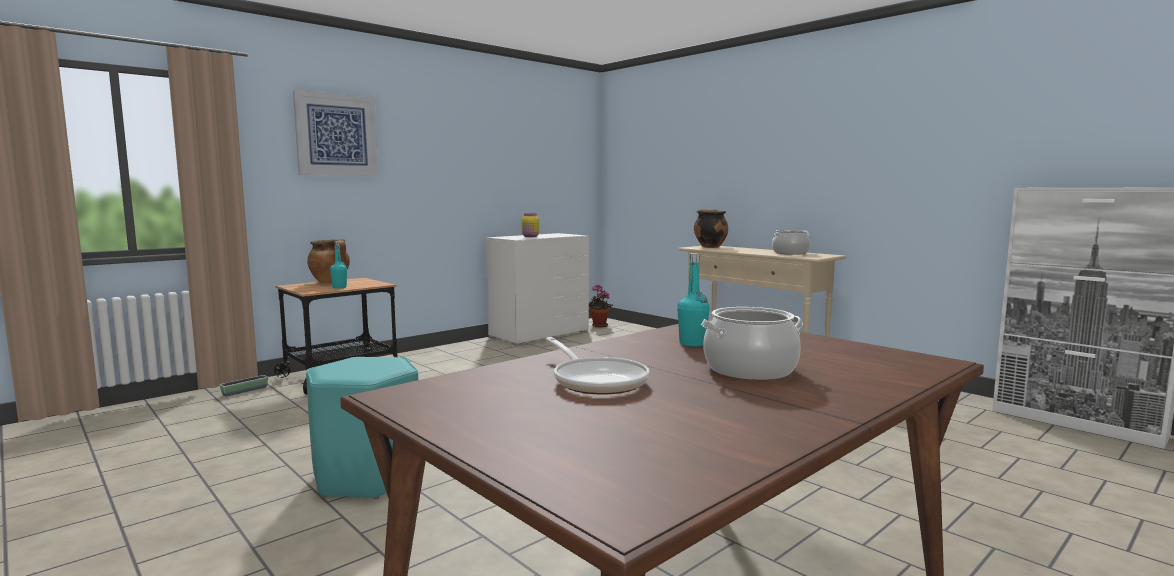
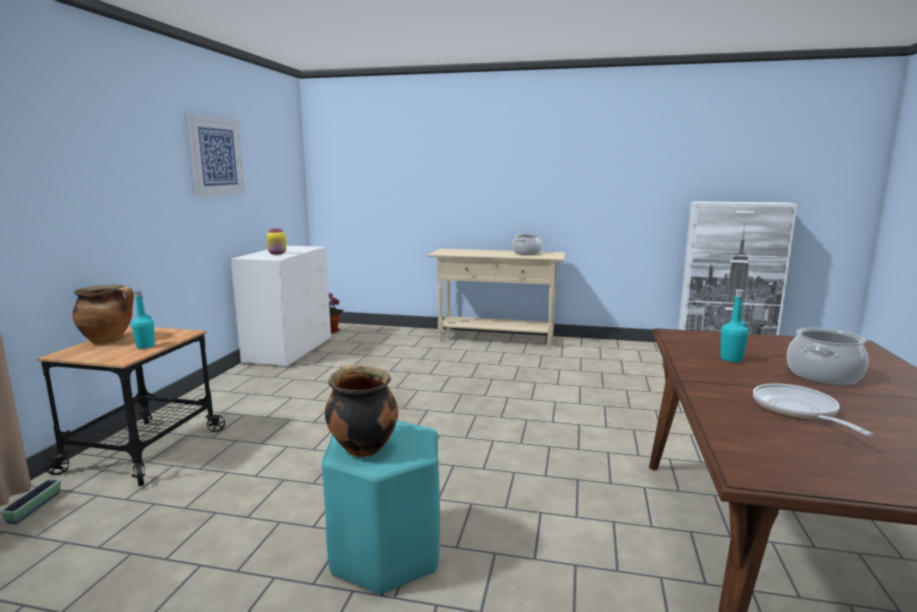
camera: 35 degrees left, 5 degrees up
(336, 135) = (77, 149): picture -> picture (216, 156)
(596, 381) = (798, 411): frying pan -> frying pan turned 120 degrees counterclockwise
(710, 247) = (450, 251): cooking pot -> cooking pot (362, 447)

